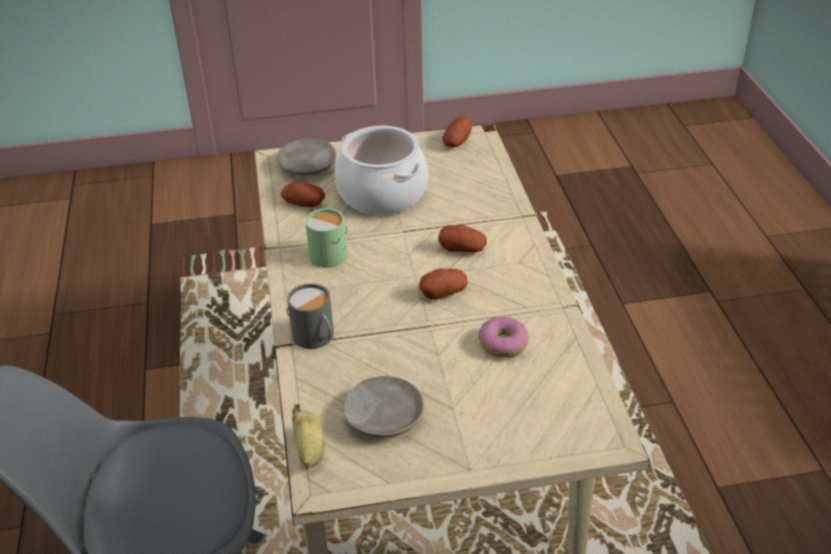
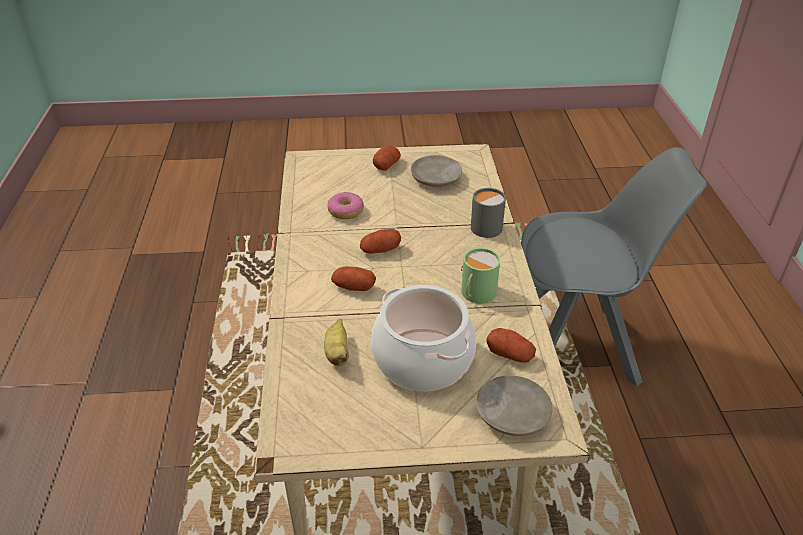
camera: 175 degrees left, 0 degrees up
(310, 450) = (481, 166): banana -> banana (337, 353)
(457, 142) = (316, 439): potato -> potato (386, 165)

